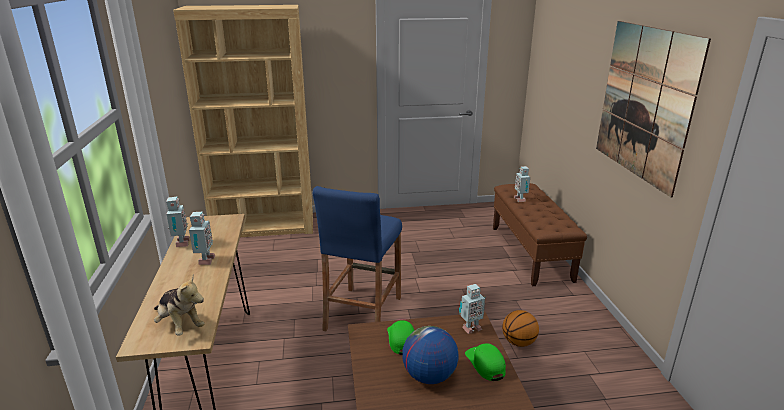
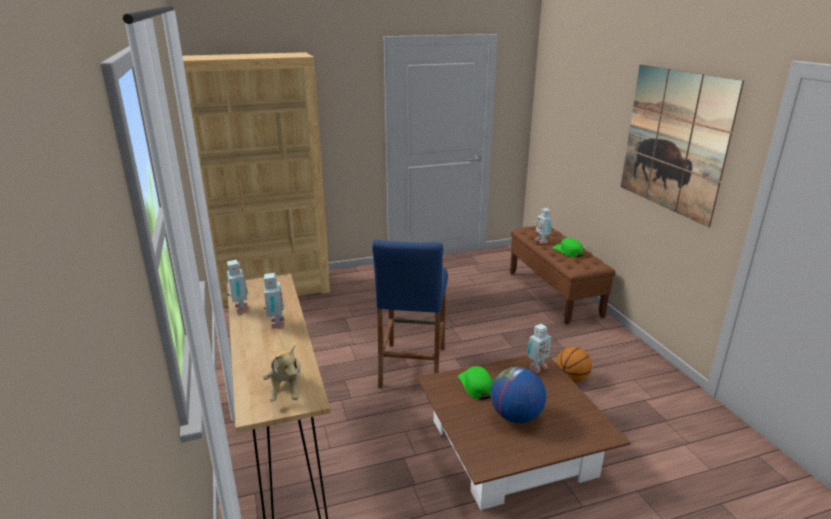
camera: 10 degrees left, 0 degrees up
(180, 325) = (286, 389): plush toy -> plush toy turned 45 degrees clockwise
(485, 364) = (563, 399): green cap -> green cap (568, 251)

